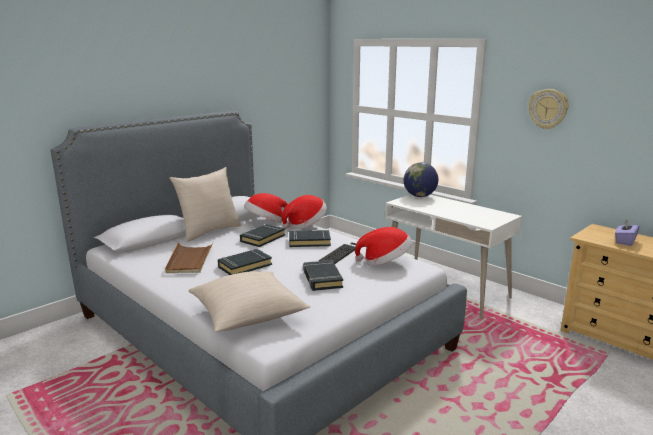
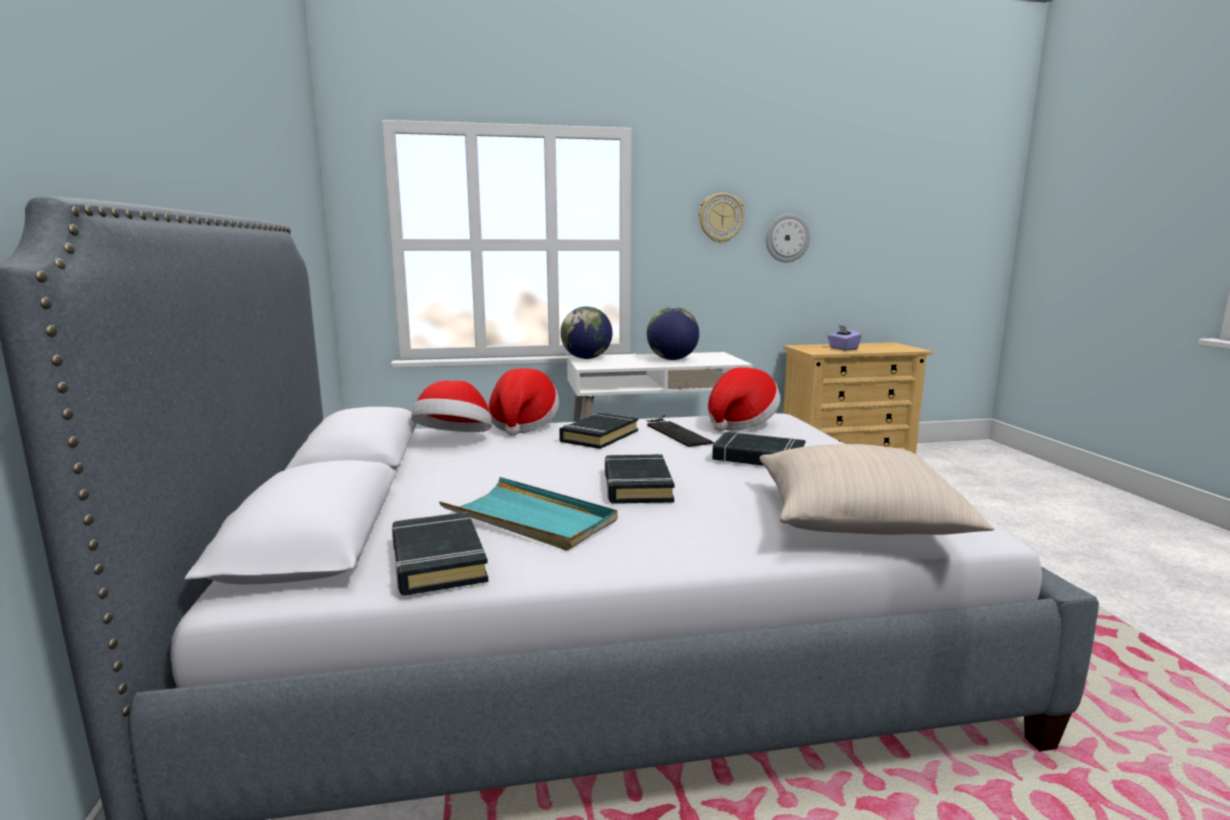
camera: 55 degrees left, 5 degrees down
(189, 260) = (530, 518): brown tray -> turquoise tray
(209, 231) = (402, 479): beige pillow -> none
(262, 238) = (525, 455): black book -> black book (437, 561)
(460, 211) = (672, 359): none -> globe
(608, 131) = (787, 238): none -> wall clock

